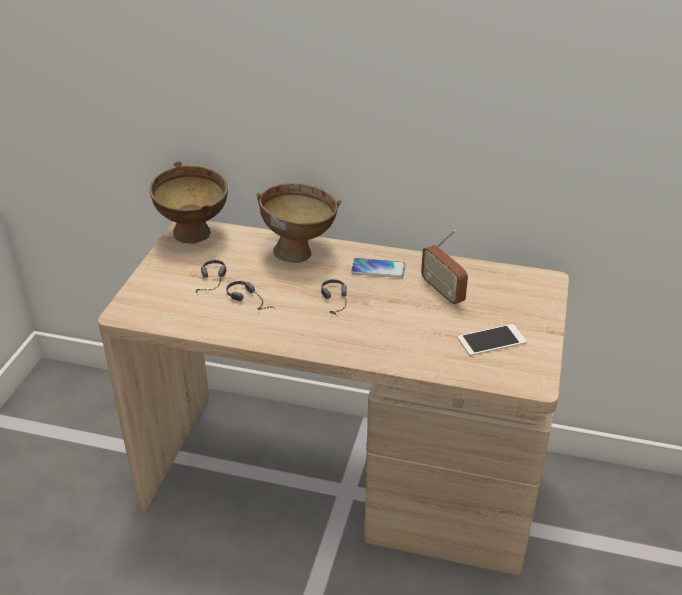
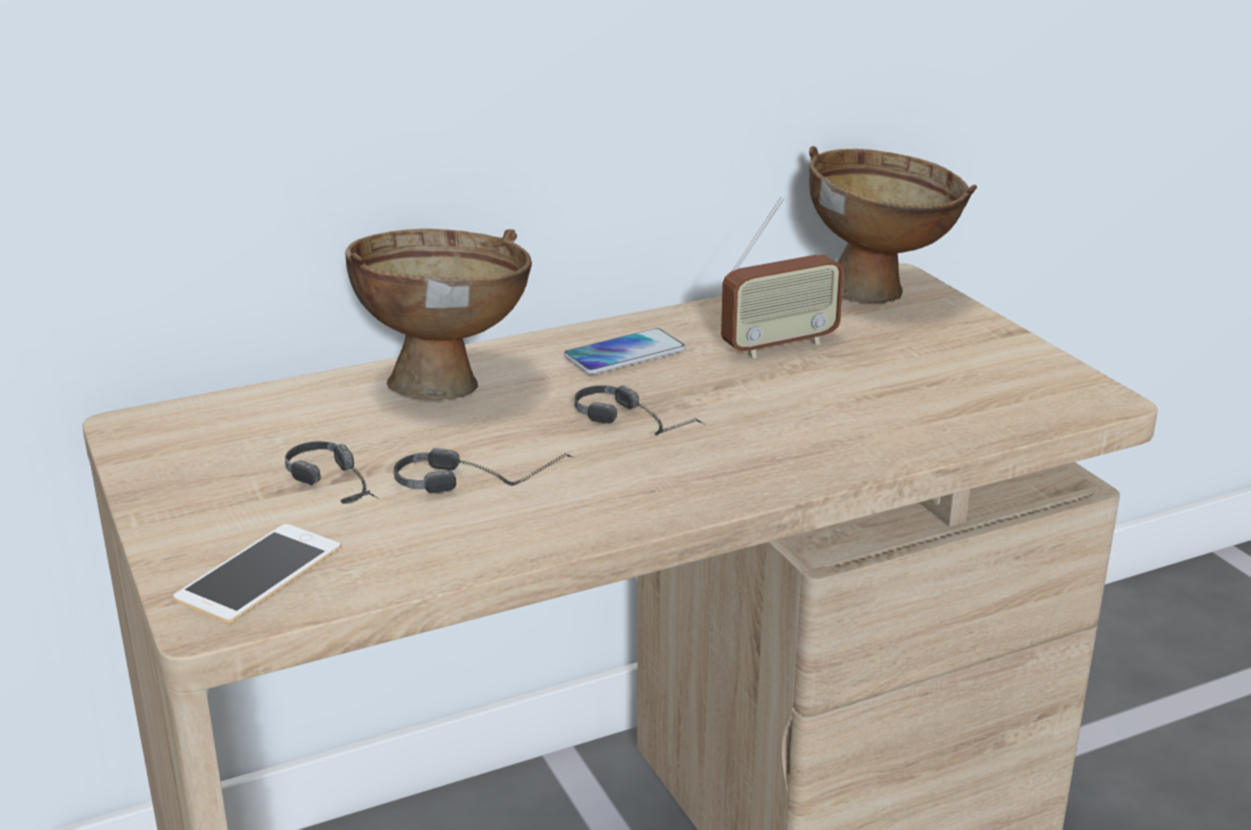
camera: 40 degrees left, 10 degrees down
(195, 237) = (183, 434): brown bowl -> brown bowl (882, 292)
(442, 292) = (779, 345): radio -> radio turned 45 degrees counterclockwise
(491, 340) = (953, 374): phone -> phone (259, 573)

